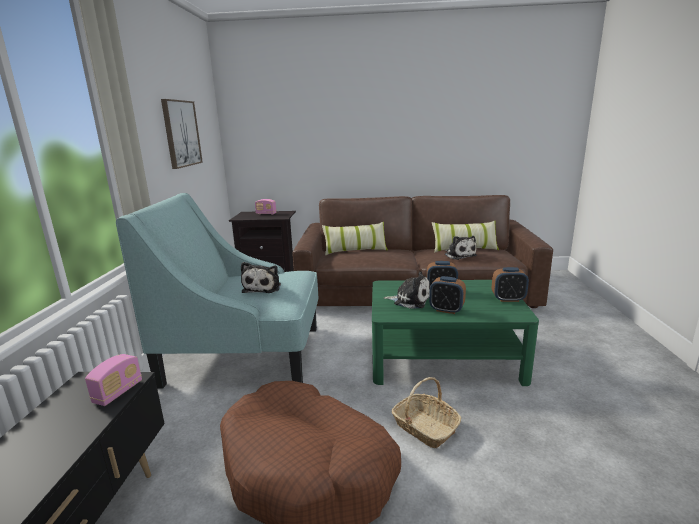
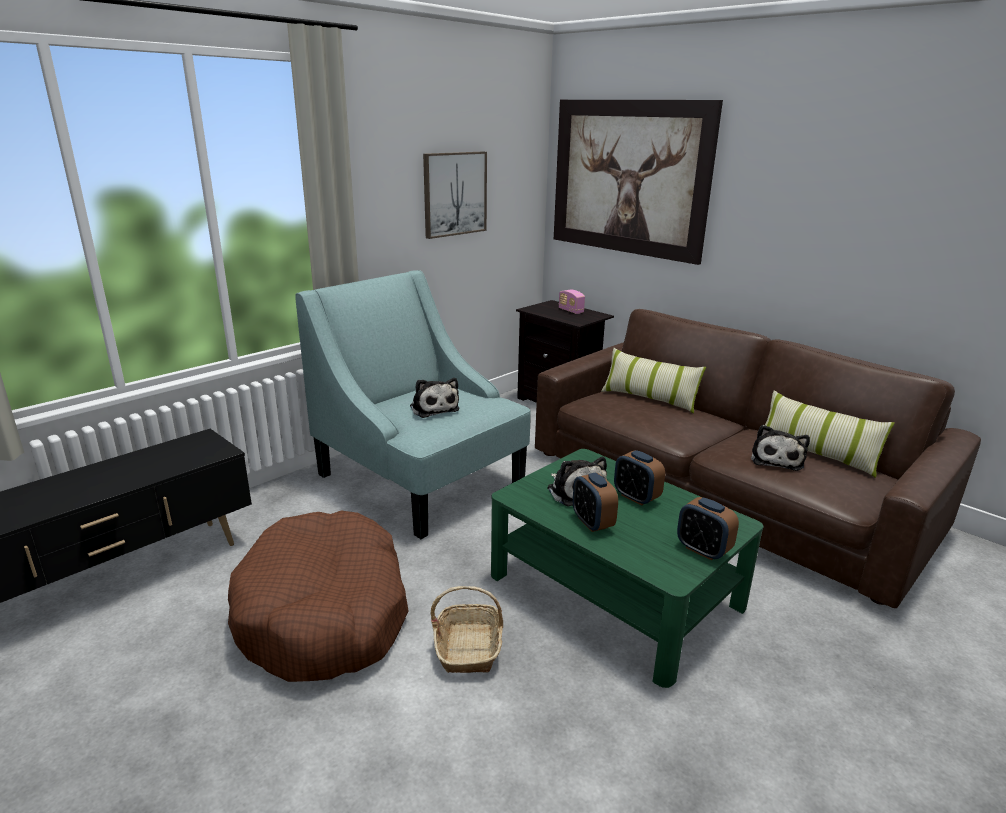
camera: 40 degrees right, 5 degrees up
(118, 392) = (204, 457): radio -> none
(263, 287) = (433, 408): plush toy -> plush toy turned 75 degrees counterclockwise
(289, 117) = (628, 178): none -> picture

